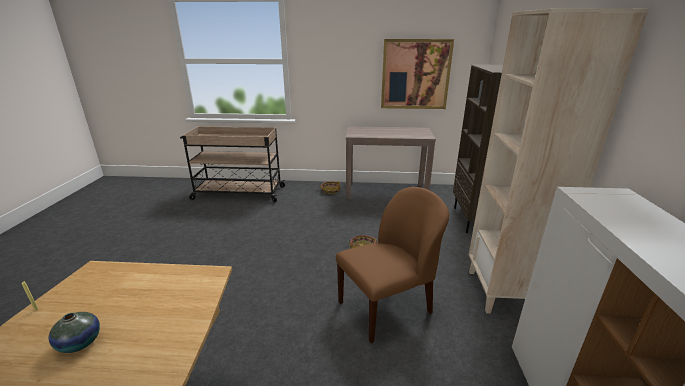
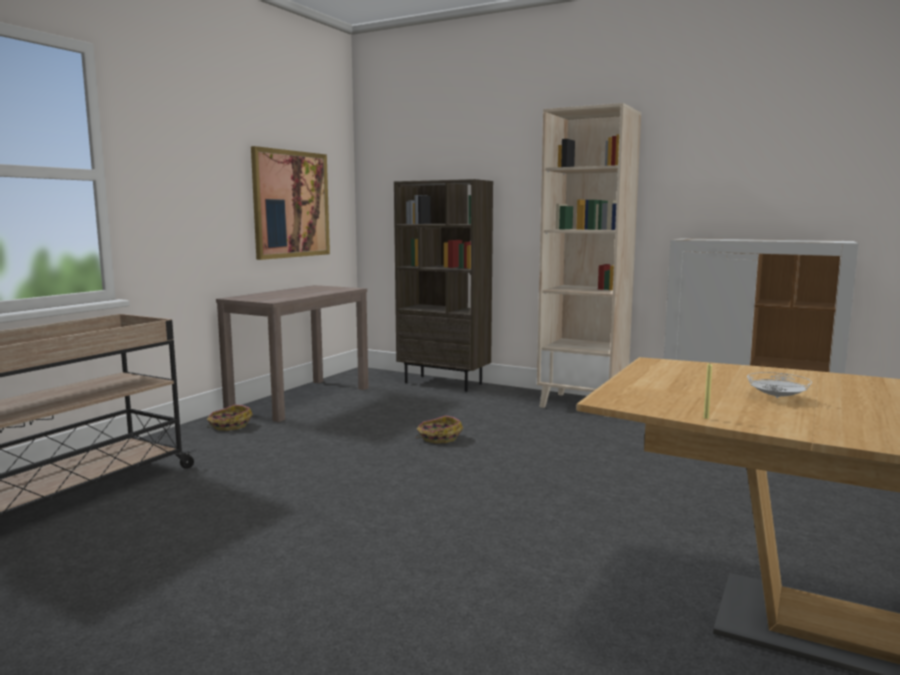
camera: 65 degrees left, 15 degrees down
(80, 343) = (777, 398): vase -> white plate
(386, 307) = (570, 449): brown chair -> none

